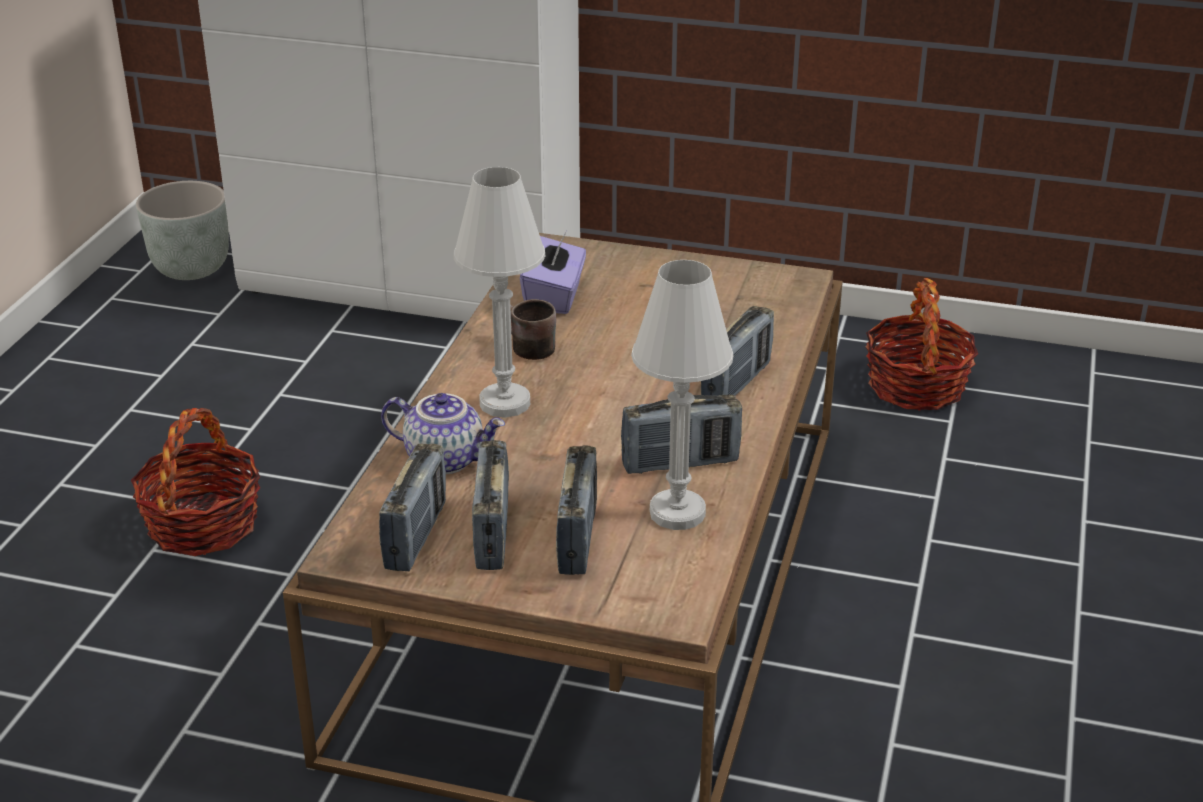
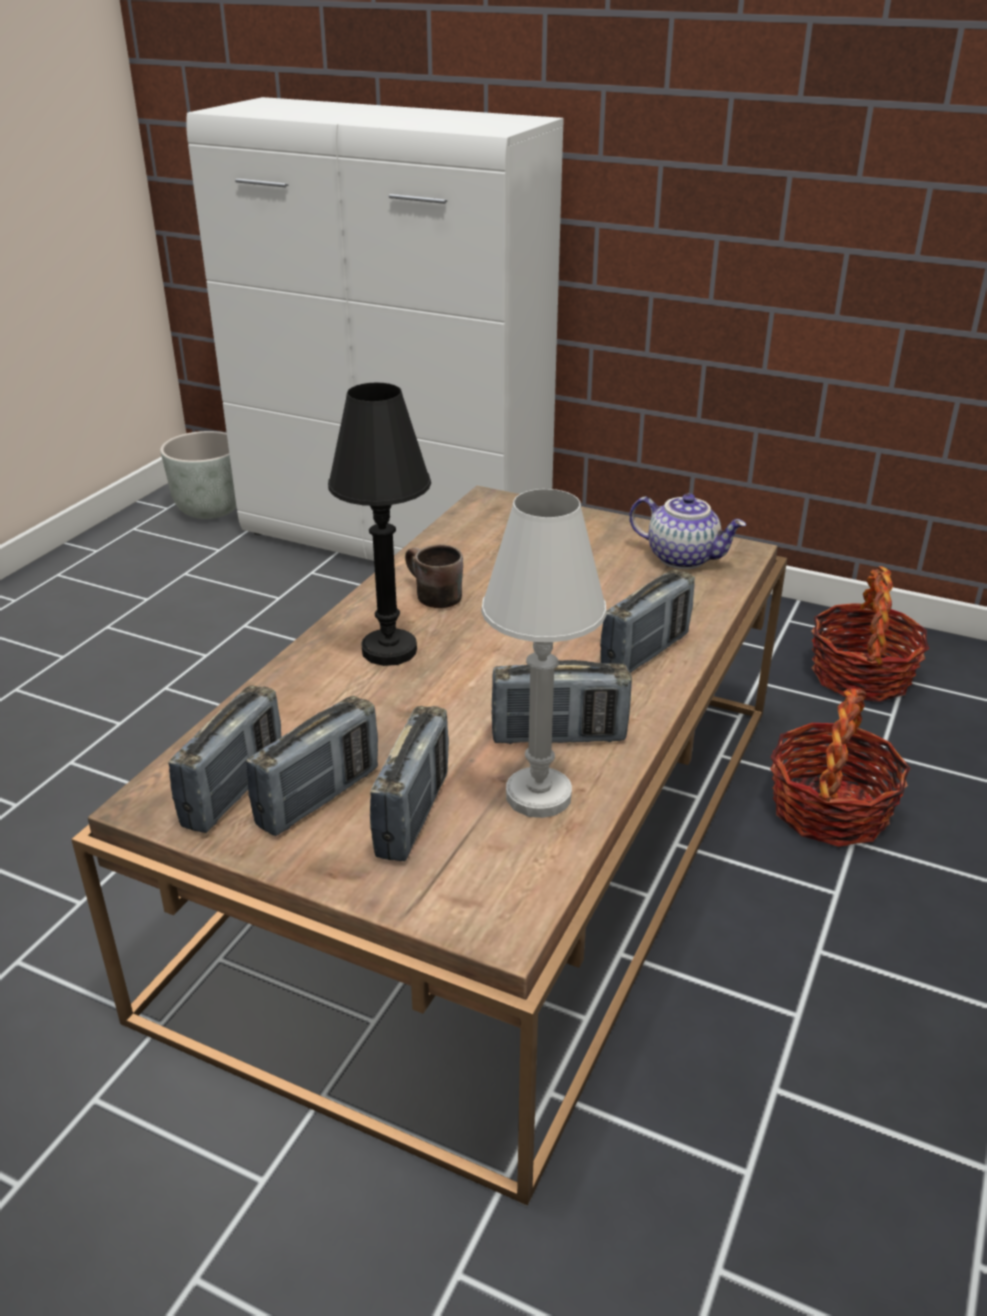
camera: 10 degrees right, 0 degrees up
(203, 524) = (126, 742): basket -> basket (829, 809)
(446, 459) = (304, 705): teapot -> teapot (683, 558)
(492, 534) = (319, 797): radio -> radio turned 150 degrees counterclockwise
(505, 403) = (389, 650): white table lamp -> black table lamp
(554, 297) = (479, 548): purple tissue box -> none

